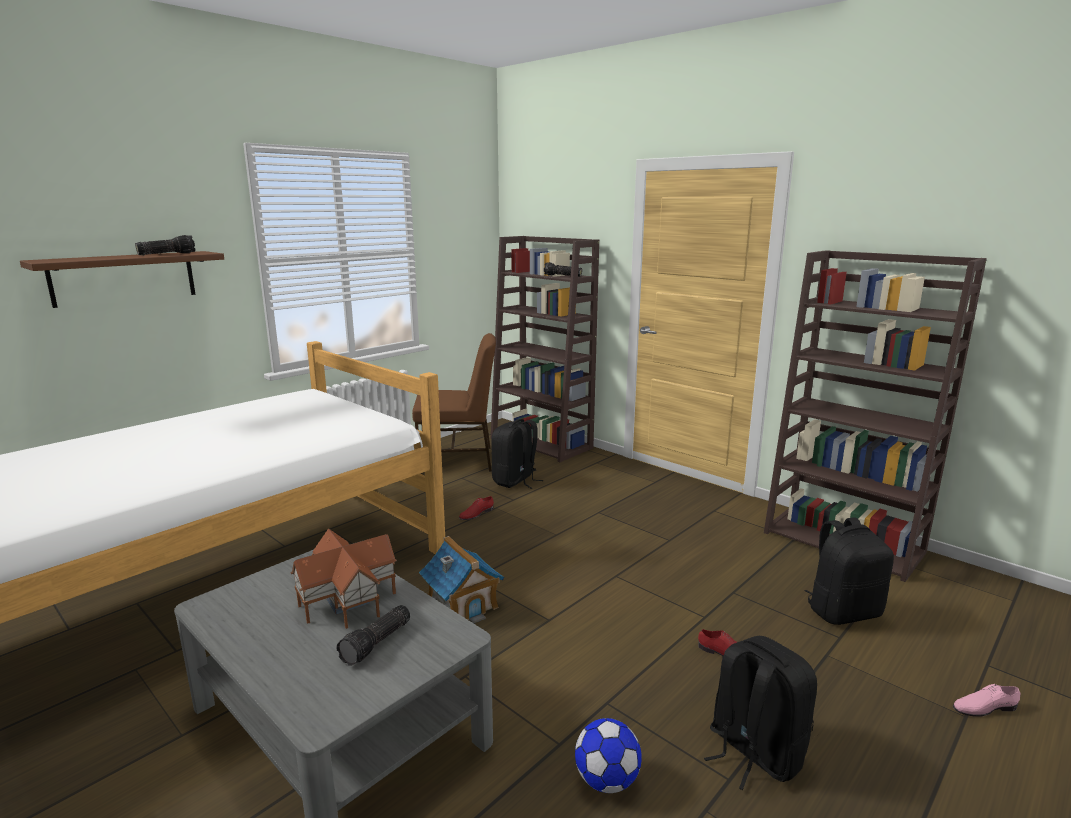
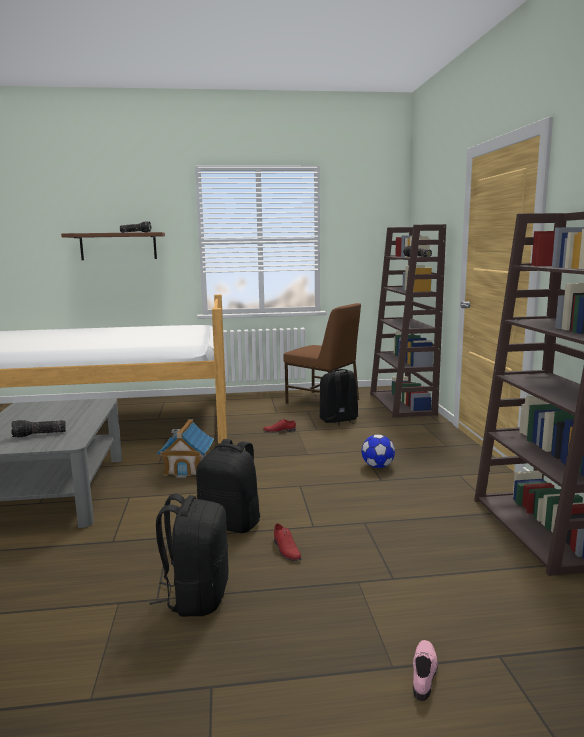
camera: 40 degrees right, 5 degrees down
(349, 600) = (66, 418): toy house -> none
(606, 780) = (102, 565): football -> football (377, 466)
(843, 611) = (433, 567): black backpack -> black backpack (231, 523)
(983, 707) = (424, 672): pink shoe -> pink shoe turned 75 degrees clockwise

